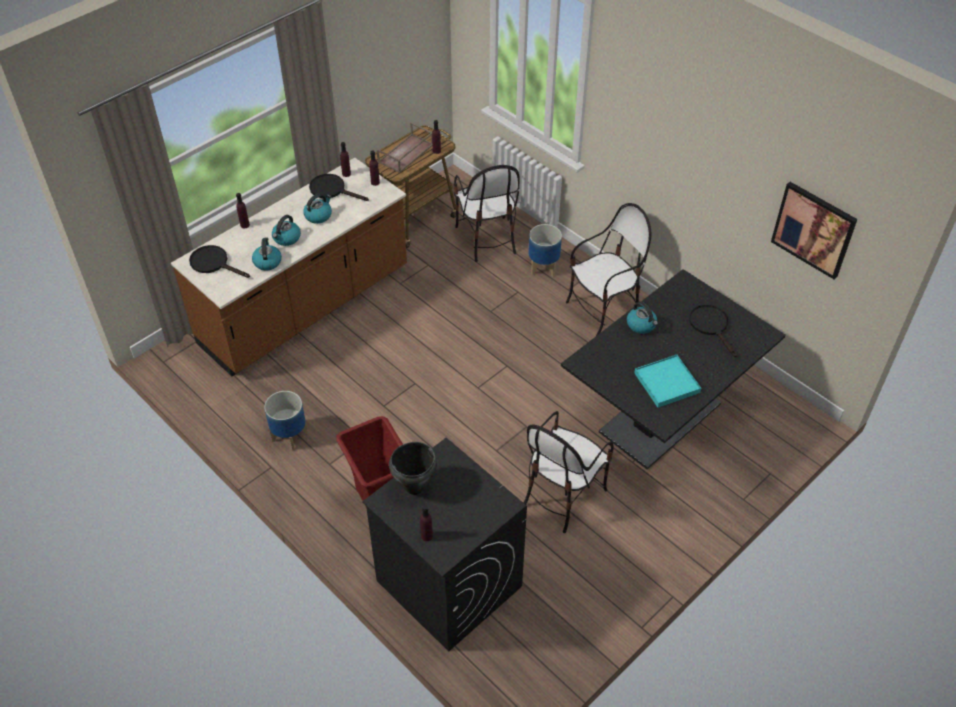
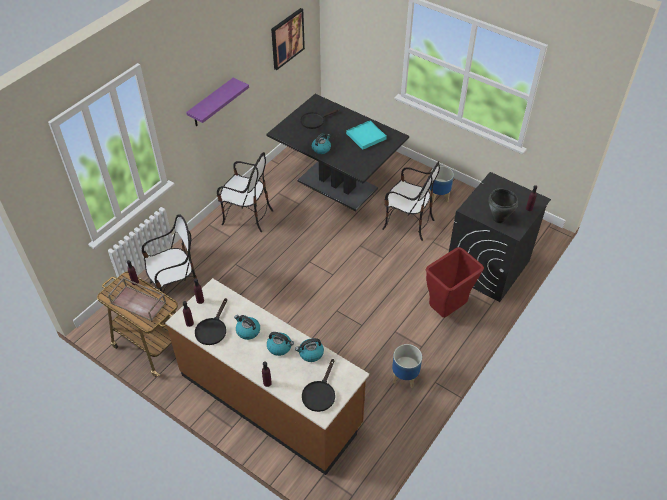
camera: 100 degrees left, 0 degrees up
(543, 268) = (208, 252): planter -> planter (439, 196)
(604, 309) = (247, 216): chair -> chair turned 150 degrees clockwise
(663, 155) = (211, 103): none -> purple shelf

